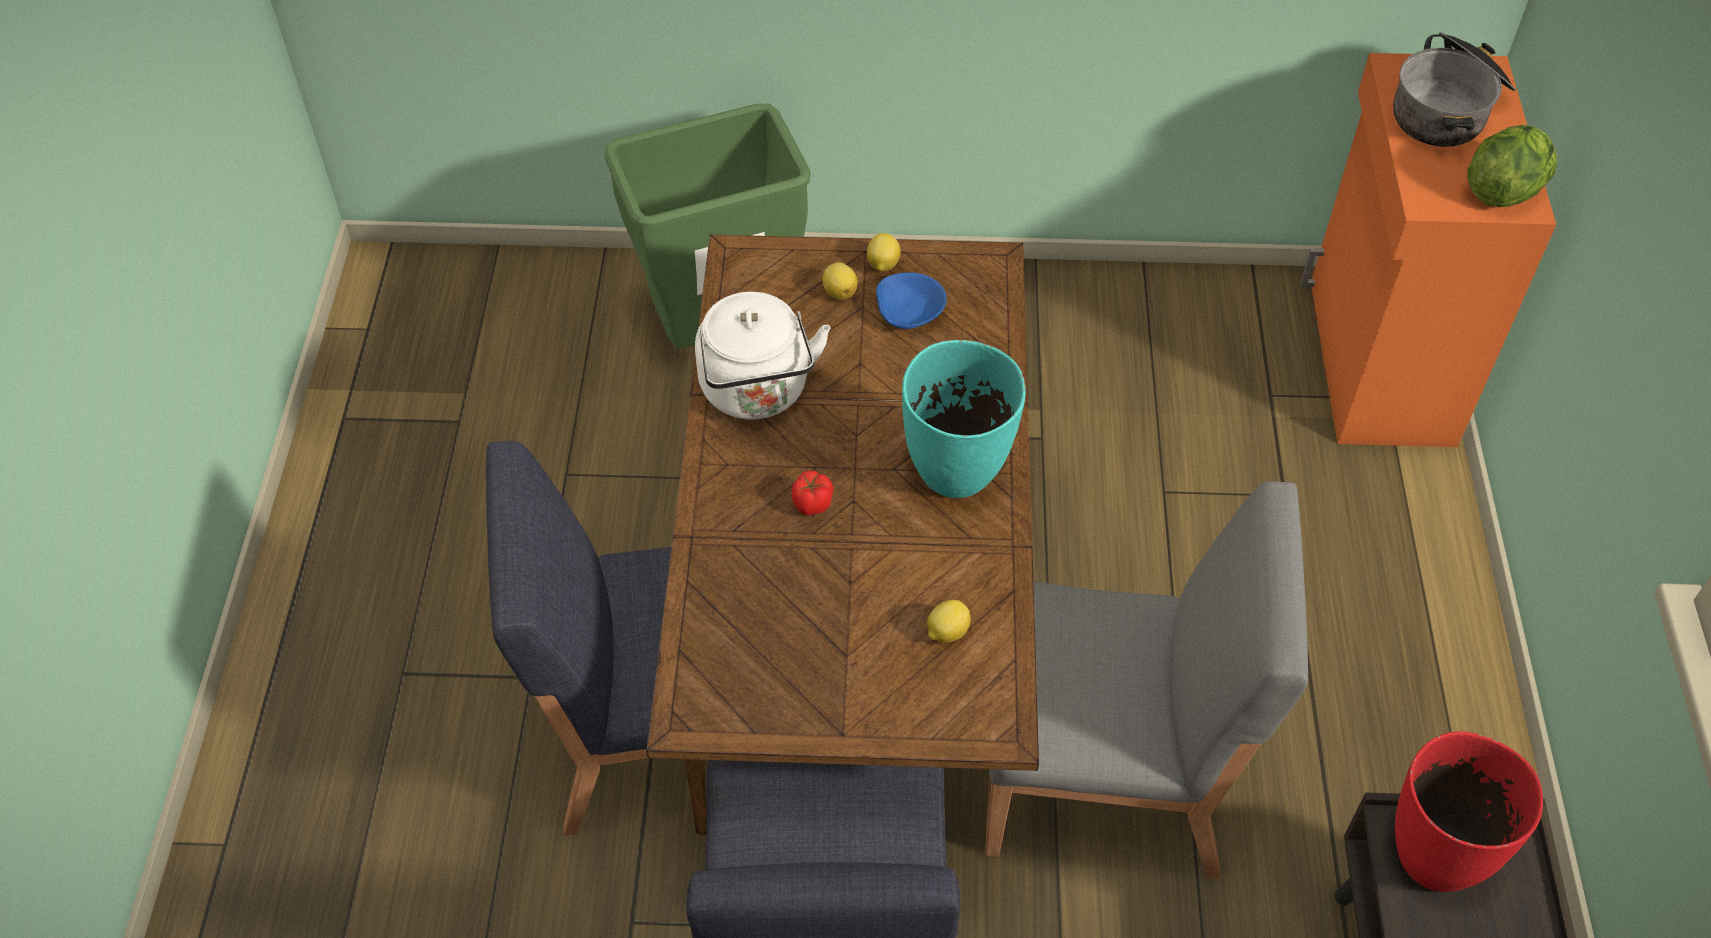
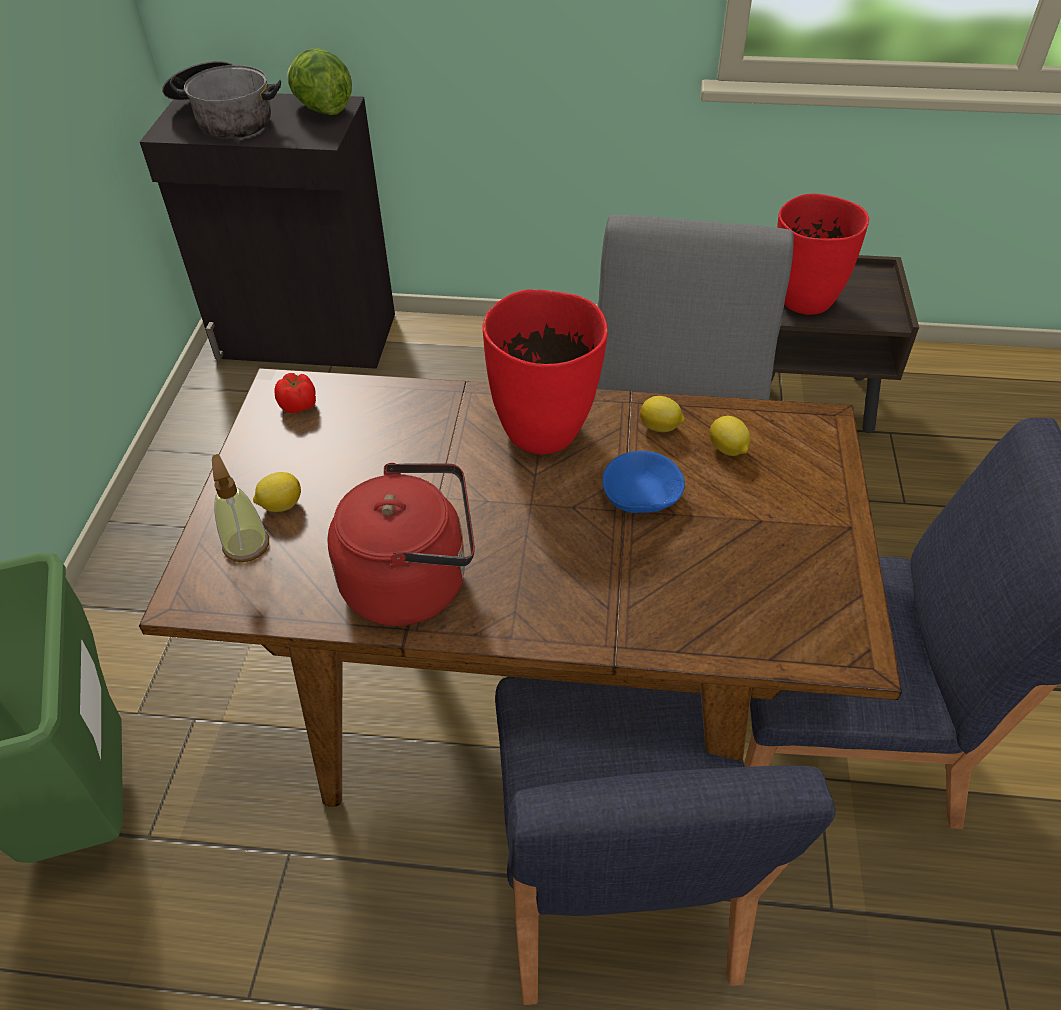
camera: 85 degrees left, 5 degrees down
(757, 393) = (413, 581): white kettle -> red kettle
(792, 278) = (246, 545): none -> soap dispenser
(811, 504) = (575, 539): tomato -> tomato (299, 405)
(882, 264) = (252, 468): lemon -> lemon (660, 427)
(909, 312) = (327, 452): blue bowl -> blue bowl (641, 495)
(957, 473) = (544, 431): turquoise vase -> red vase
(1377, 362) = (307, 337): orange cabinet -> black cabinet

